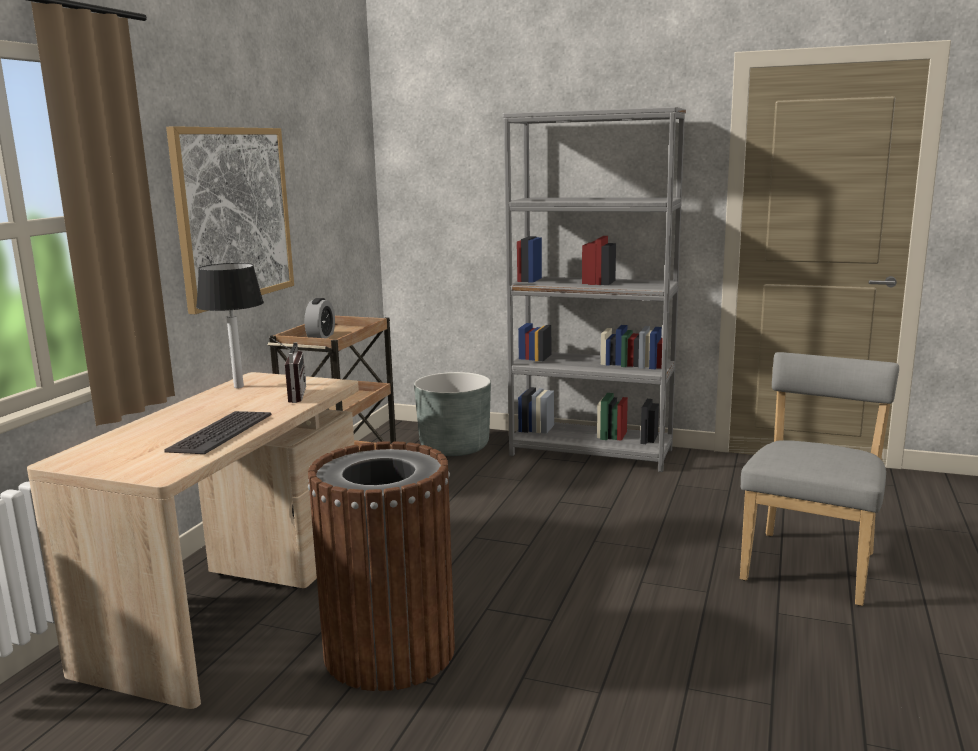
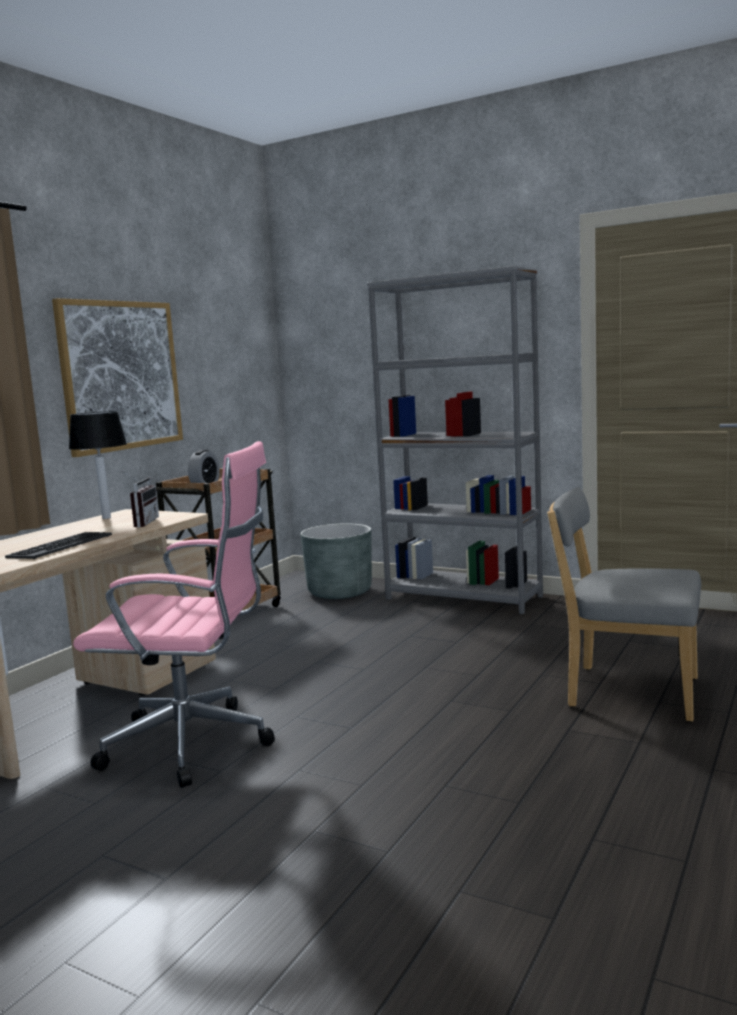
camera: 10 degrees right, 5 degrees down
(390, 651) = (196, 745): brown trash can -> pink office chair
(811, 564) = (626, 691): grey chair -> grey chair turned 105 degrees counterclockwise

